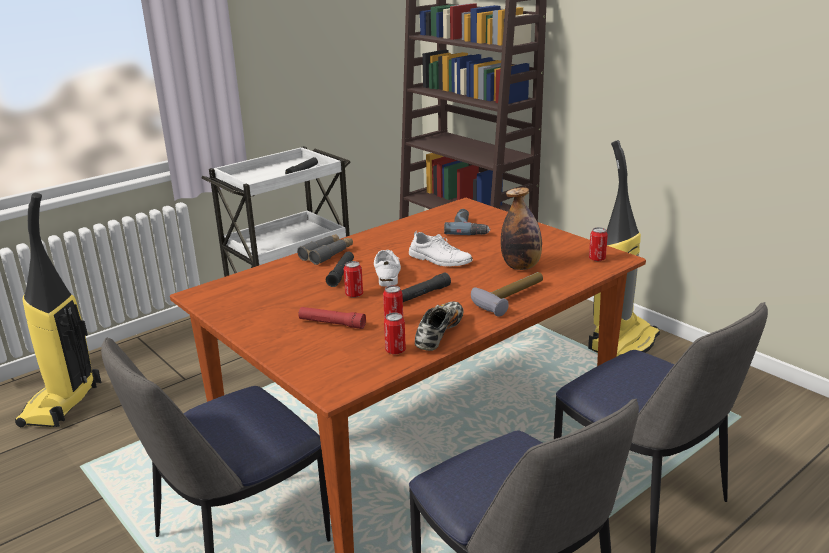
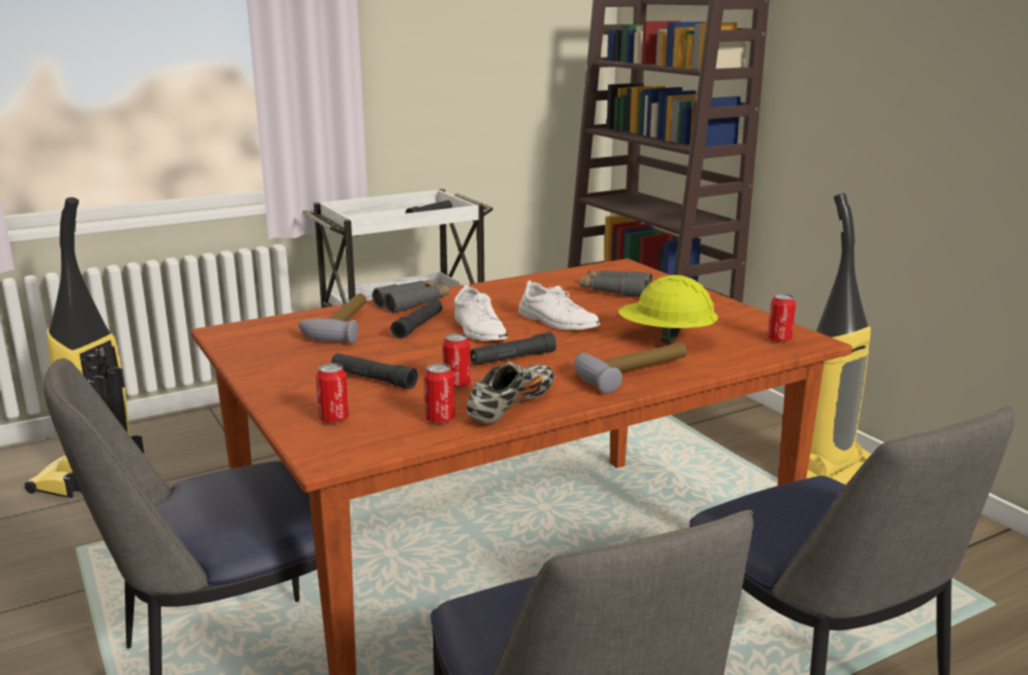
camera: 10 degrees right, 5 degrees down
(283, 280) = (340, 326): none -> hammer
(332, 323) = (373, 379): red flashlight -> black flashlight
(354, 295) = (421, 350): can -> can (334, 419)
(387, 273) = (479, 330): white shoe -> white shoe turned 150 degrees clockwise
(469, 228) = (615, 291): power drill -> grey binoculars
(521, 266) = (666, 339): bottle -> yellow hard hat

